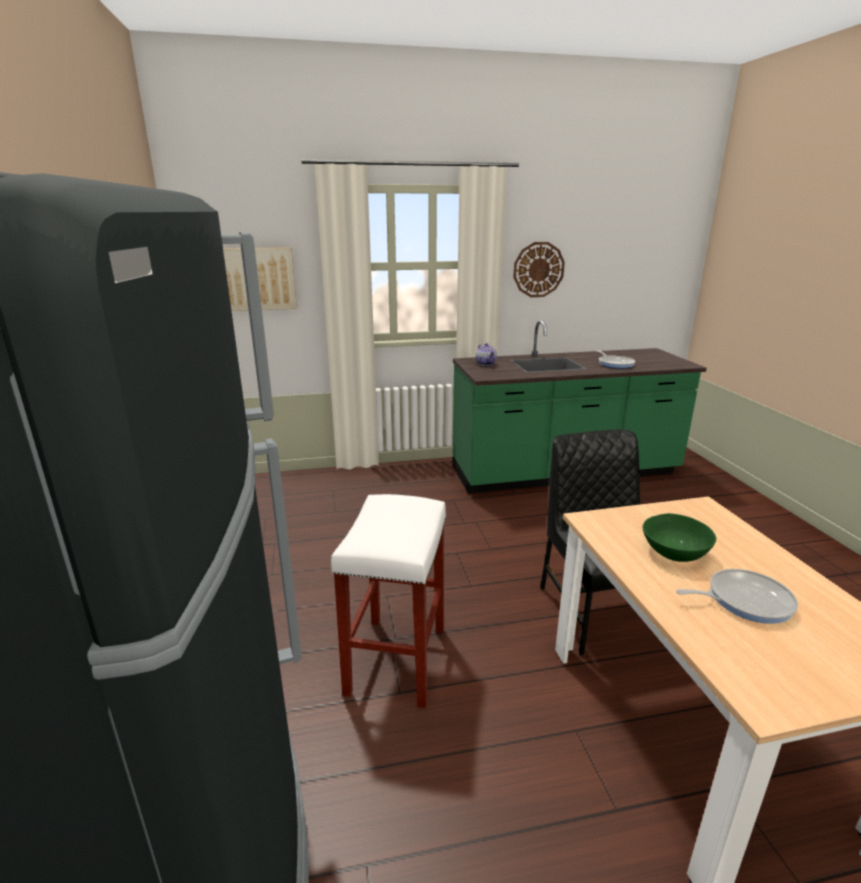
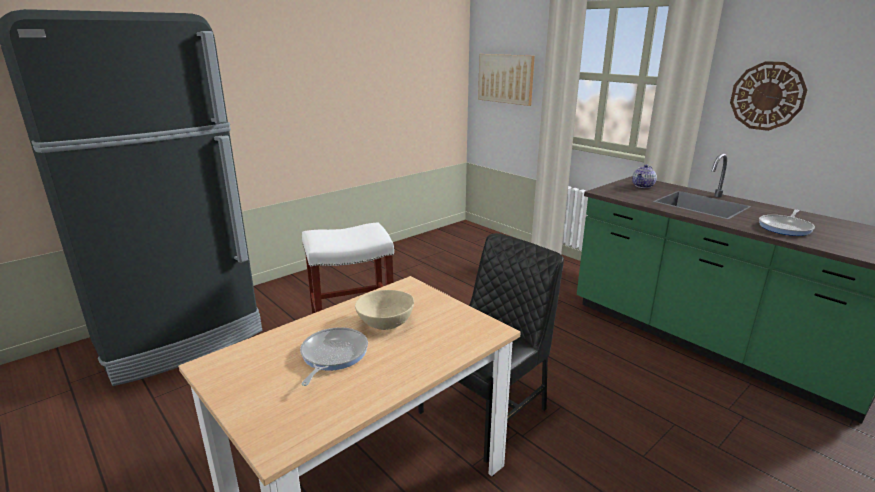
camera: 60 degrees right, 0 degrees up
(674, 553) = (385, 322): green bowl -> beige bowl
(744, 600) = (332, 355): frying pan -> frying pan turned 135 degrees counterclockwise

